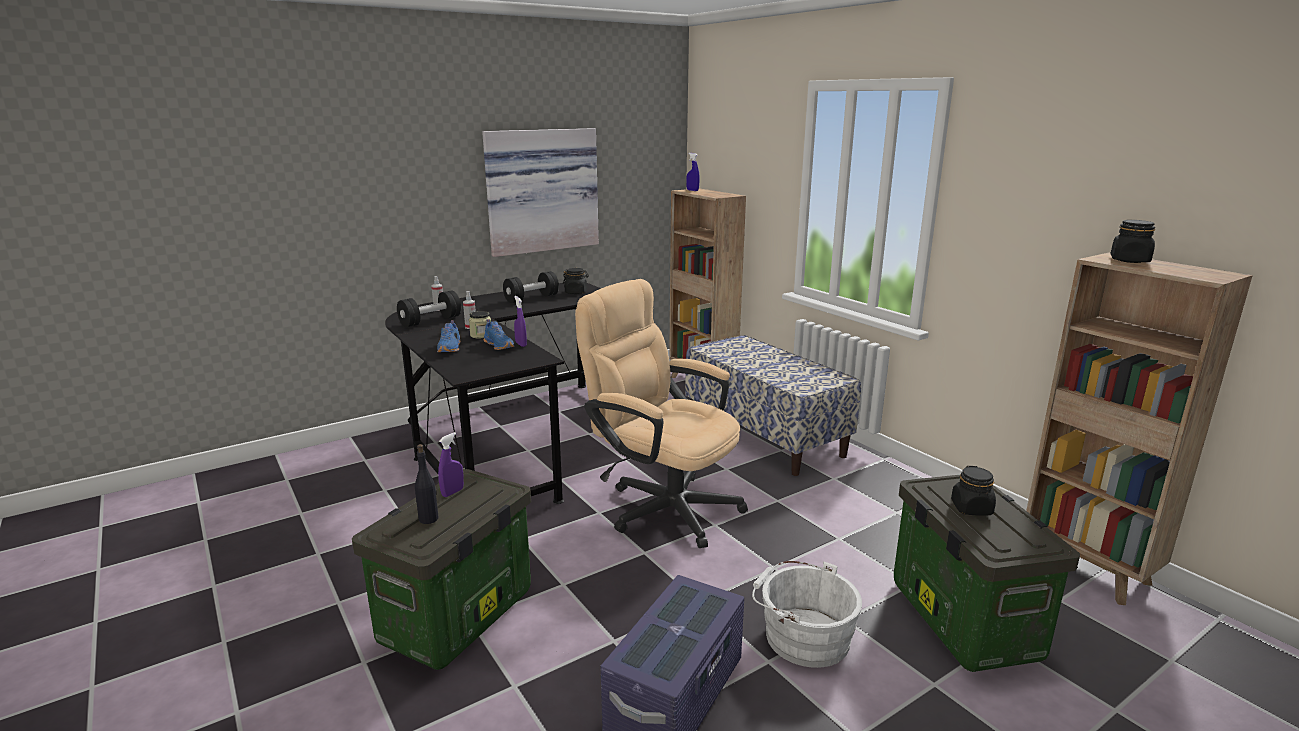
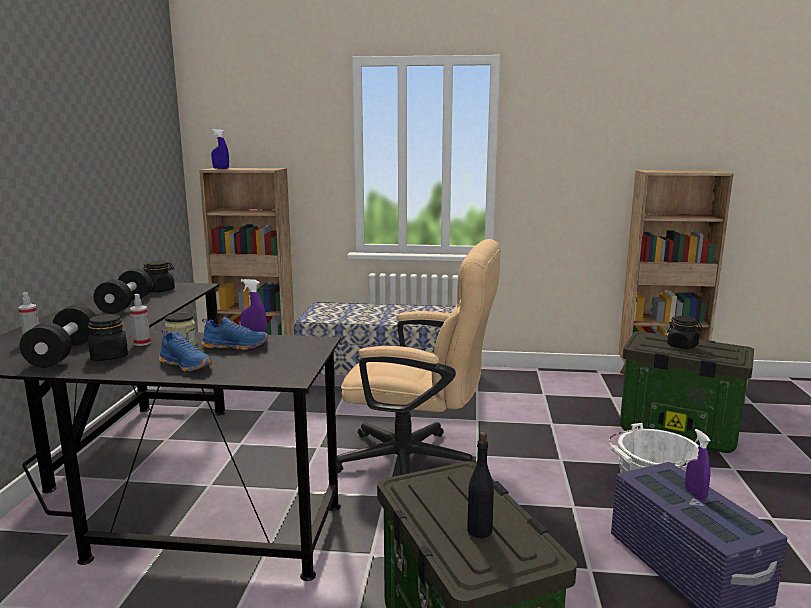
camera: 50 degrees left, 5 degrees down
(452, 492) = (434, 500): purple spray bottle -> purple spray bottle (695, 494)
(541, 190) = (82, 172): picture -> none
(662, 505) = (418, 463): beige office chair -> beige office chair turned 150 degrees counterclockwise
(1129, 260) = (663, 170): black jar -> black jar (109, 356)

